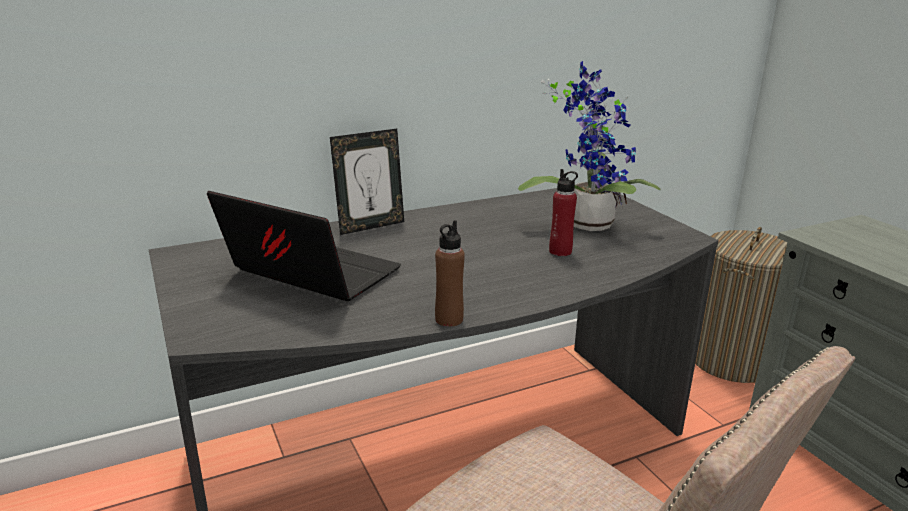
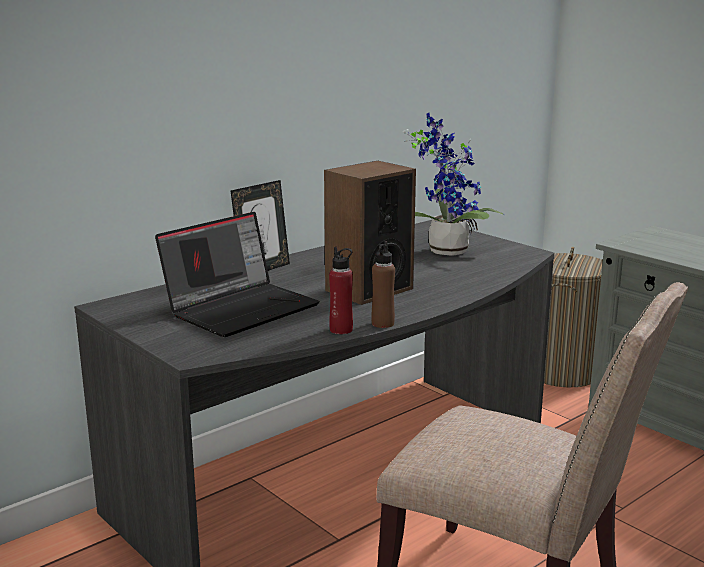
camera: 15 degrees left, 5 degrees down
(308, 275) = (242, 308): laptop -> laptop turned 120 degrees clockwise
(465, 266) = (368, 289): none -> speaker
(560, 251) = (437, 272): red bottle -> red bottle (341, 330)

